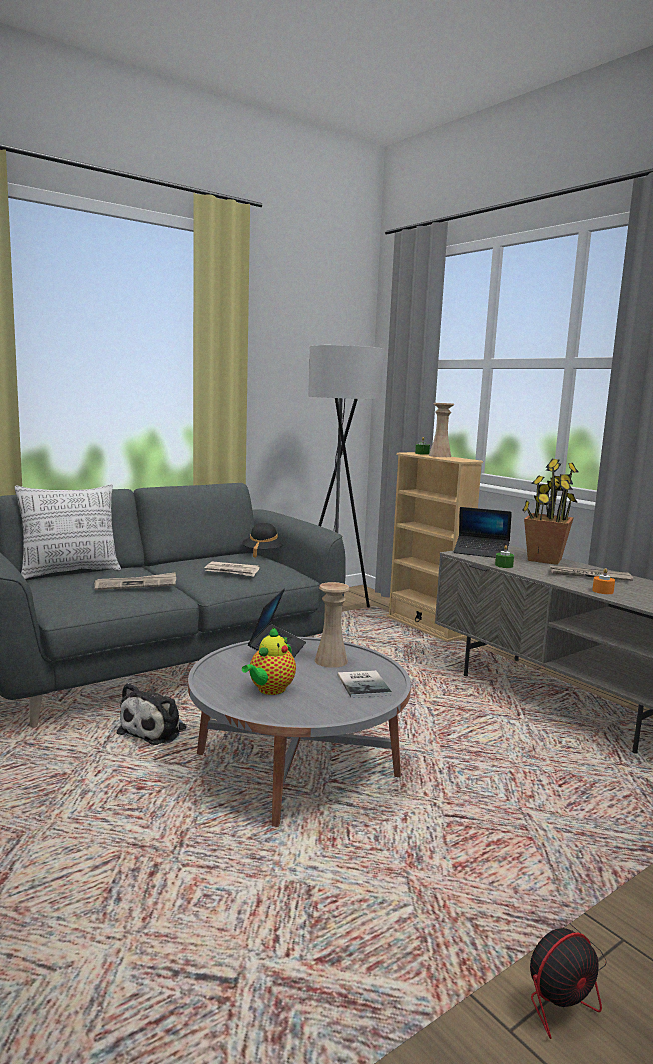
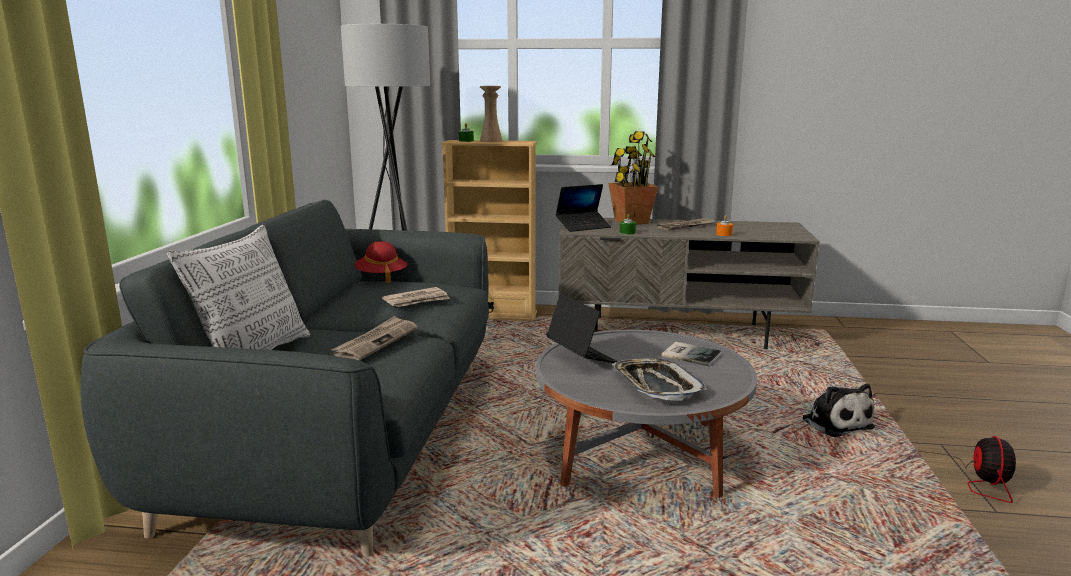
camera: 45 degrees left, 5 degrees up
(155, 729) = (485, 489): plush toy -> plush toy (834, 422)
(264, 553) = (381, 277): black hat -> red hat
(269, 690) = (656, 385): teapot -> tray
(331, 661) = (628, 348): beige vase -> none

